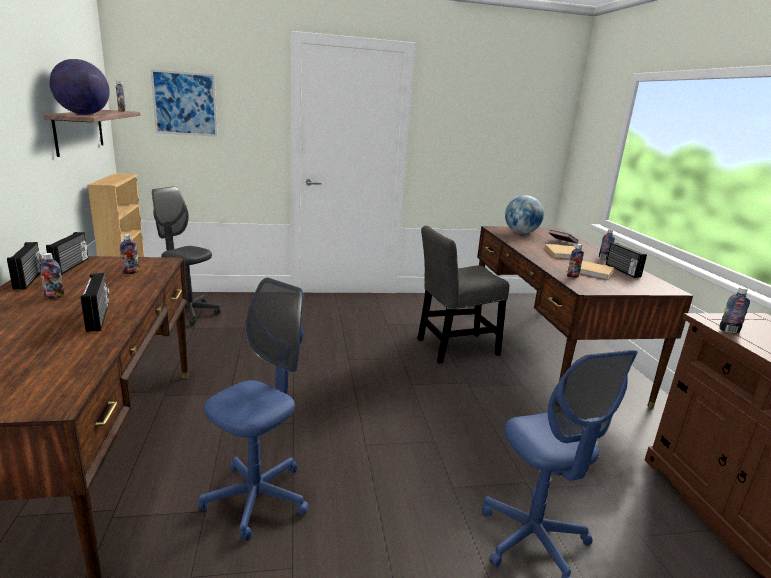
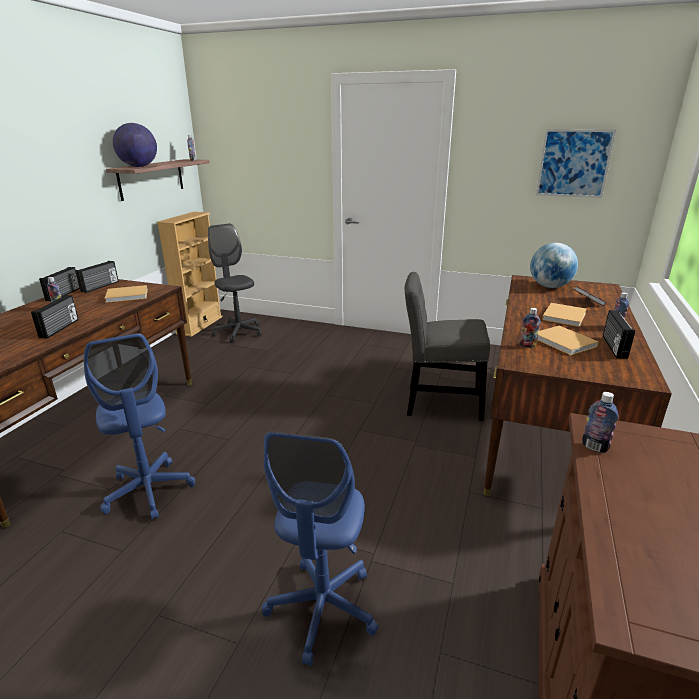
camera: 30 degrees right, 5 degrees up
(131, 272) = (128, 295): bottle -> beige book
(185, 103) = (247, 150): picture -> picture (574, 163)
(257, 498) = (149, 491): blue office chair -> blue office chair turned 90 degrees clockwise

